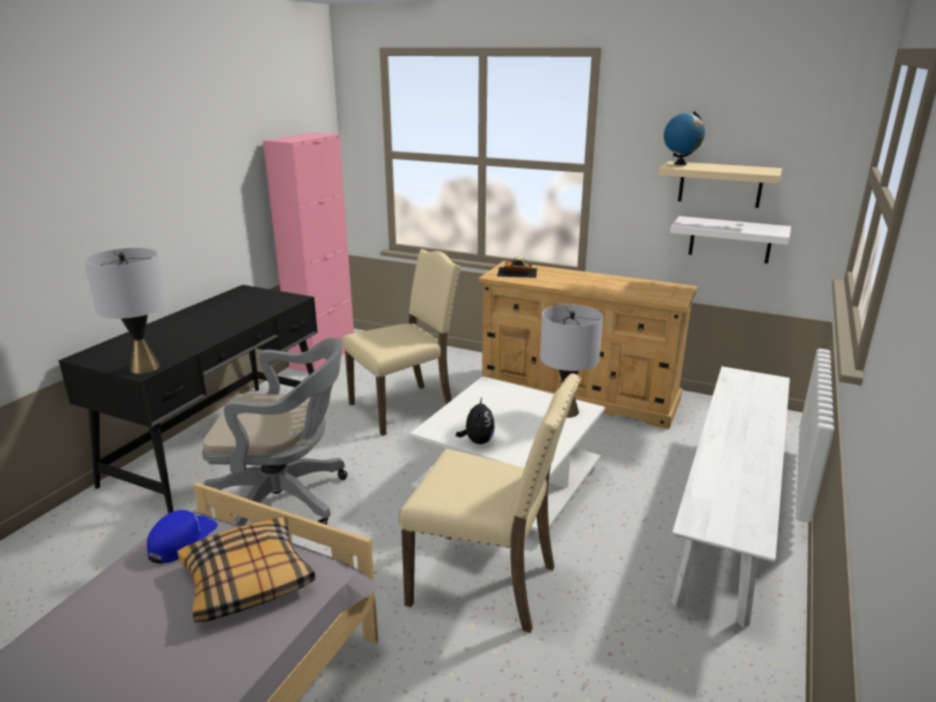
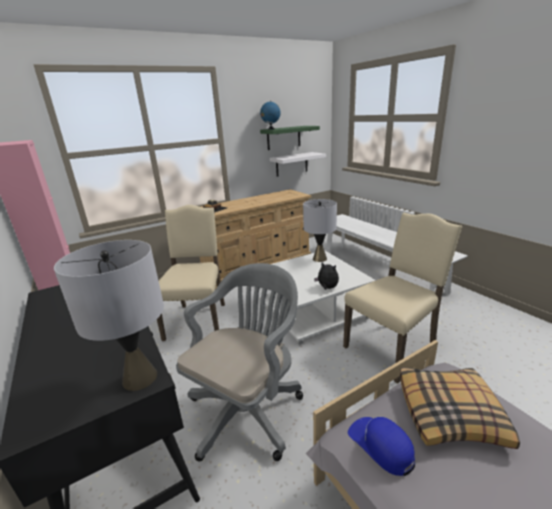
camera: 55 degrees left, 0 degrees up
(720, 184) = (283, 137): beige shelf -> green shelf

